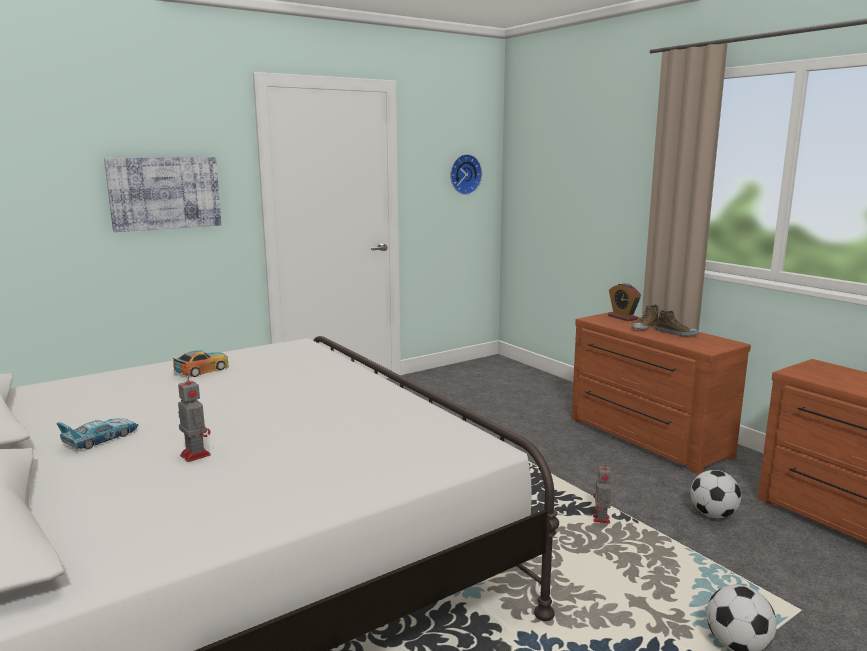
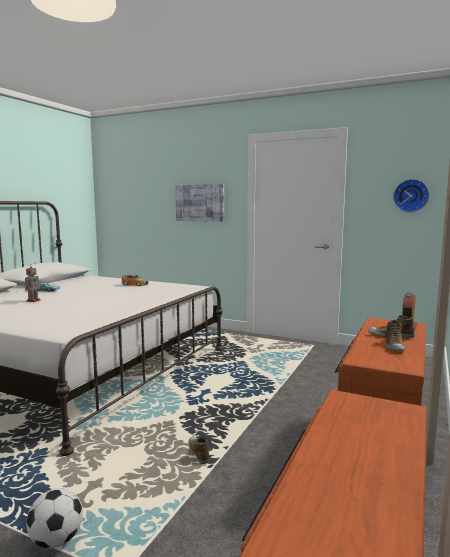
camera: 60 degrees right, 5 degrees down
(601, 521) = (199, 452): toy robot -> shoe
(713, 514) = (260, 506): football -> none

